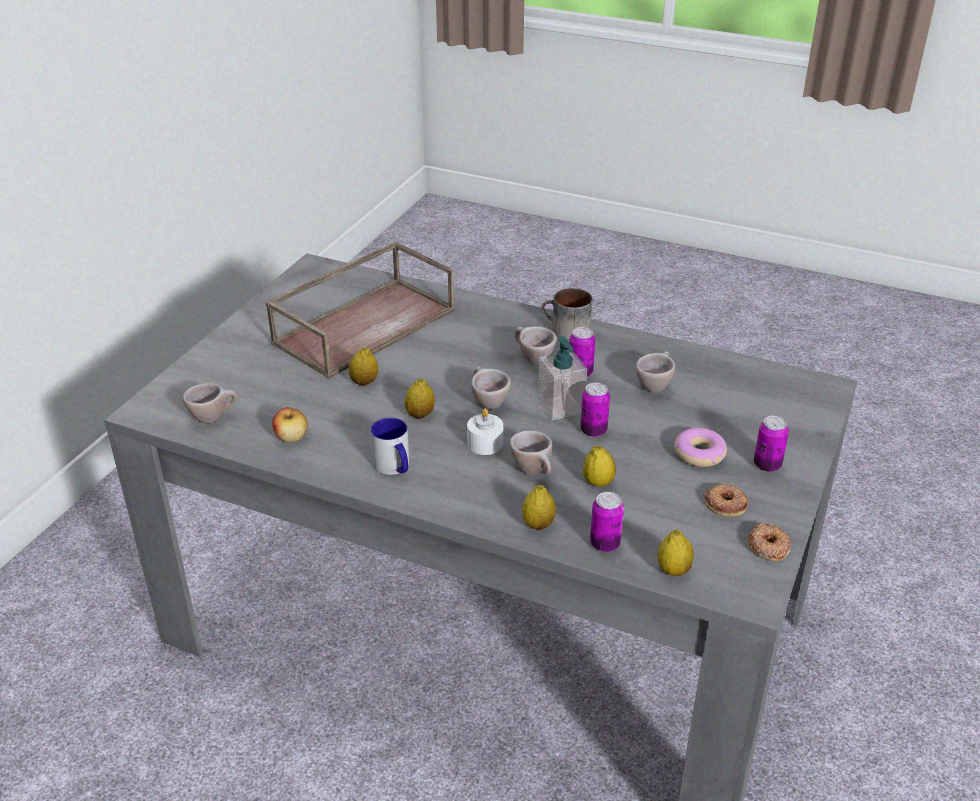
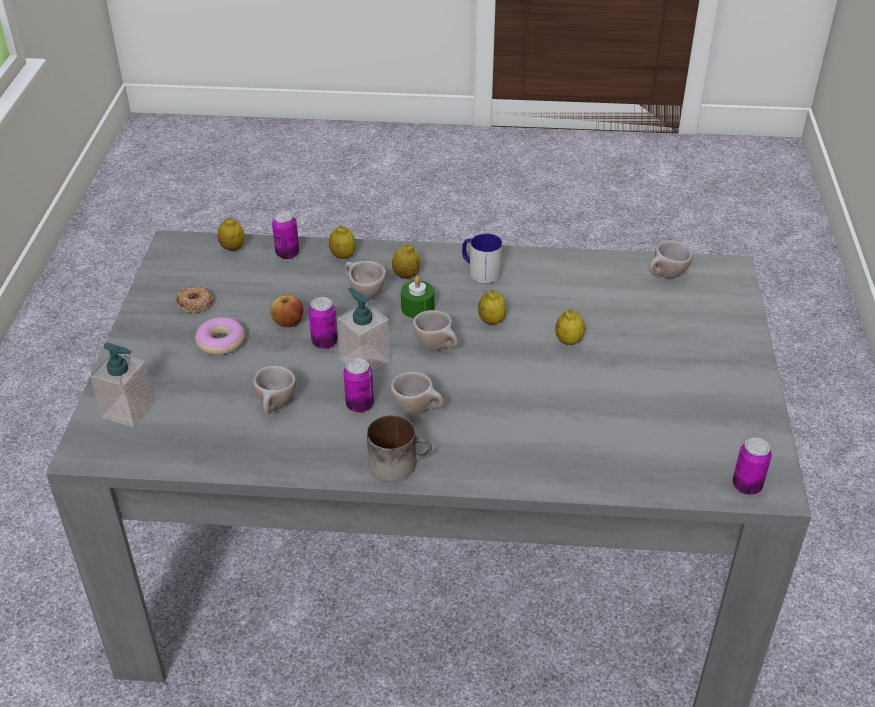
camera: 160 degrees right, 5 degrees up
(291, 437) = (584, 275): apple -> apple (288, 322)
(365, 325) = (627, 411): brown tray -> none
(485, 443) = (417, 308): white candle -> green candle
(598, 482) = (306, 297): lemon -> lemon (406, 275)
(767, 465) = (157, 345): can -> can (746, 486)
(768, 546) = (160, 278): donut -> none
(791, 411) = (128, 410): none -> soap dispenser

